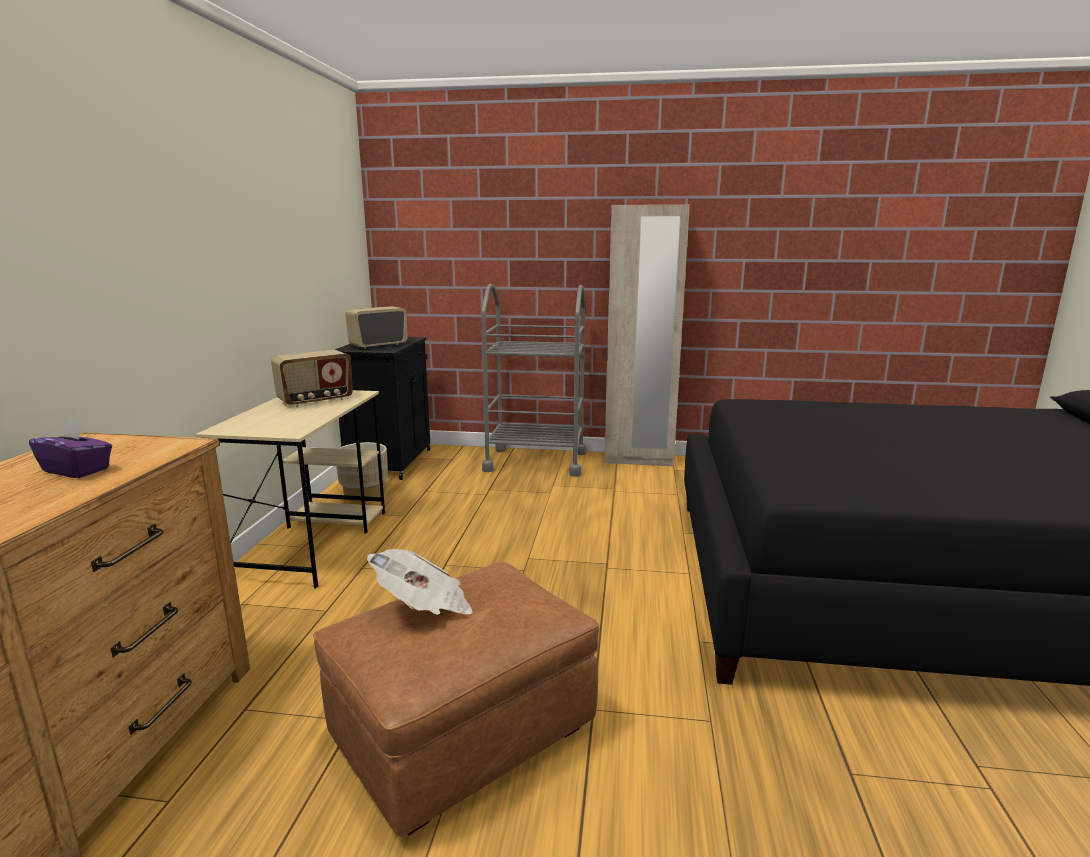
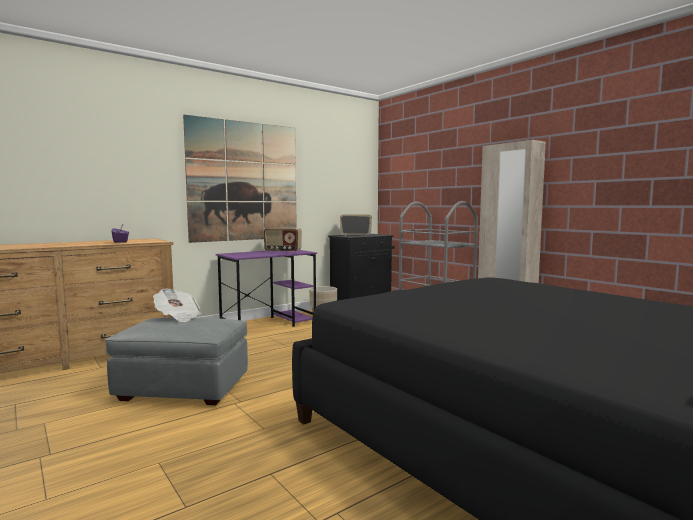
camera: 45 degrees right, 10 degrees down
(211, 261) = (244, 181): none -> picture
(314, 542) = (269, 324): beige desk -> purple desk
(462, 734) = (183, 388): brown ottoman -> grey ottoman

